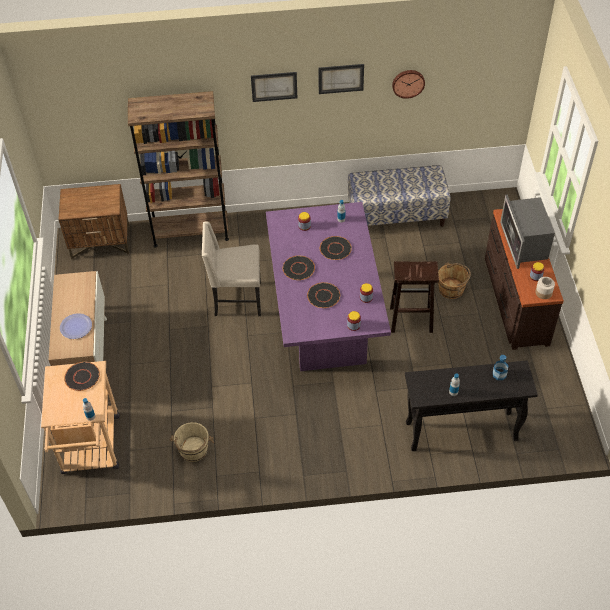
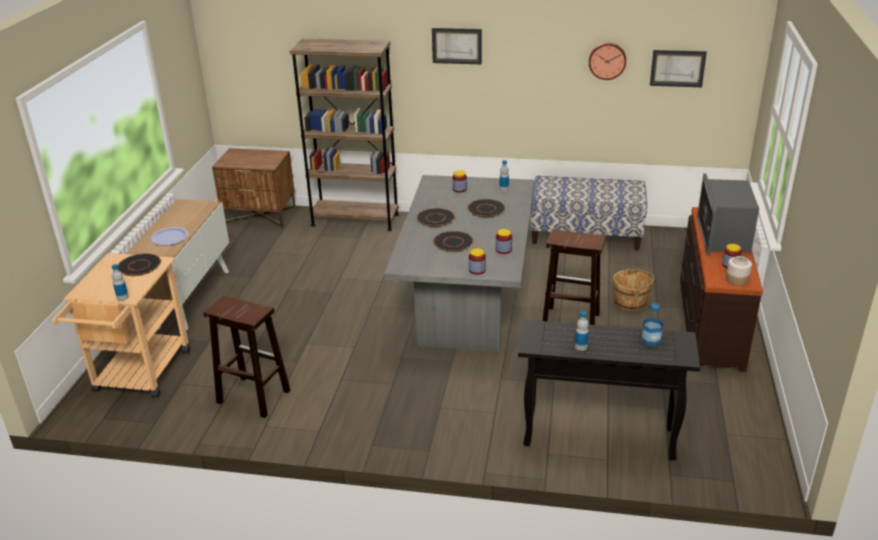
camera: 15 degrees right, 20 degrees down
(193, 450) = (252, 396): beige bucket -> brown stool
(236, 300) = (374, 276): beige chair -> none
(326, 320) = (467, 307): purple dining table -> grey dining table
(341, 78) = (530, 44): picture -> picture (677, 68)

